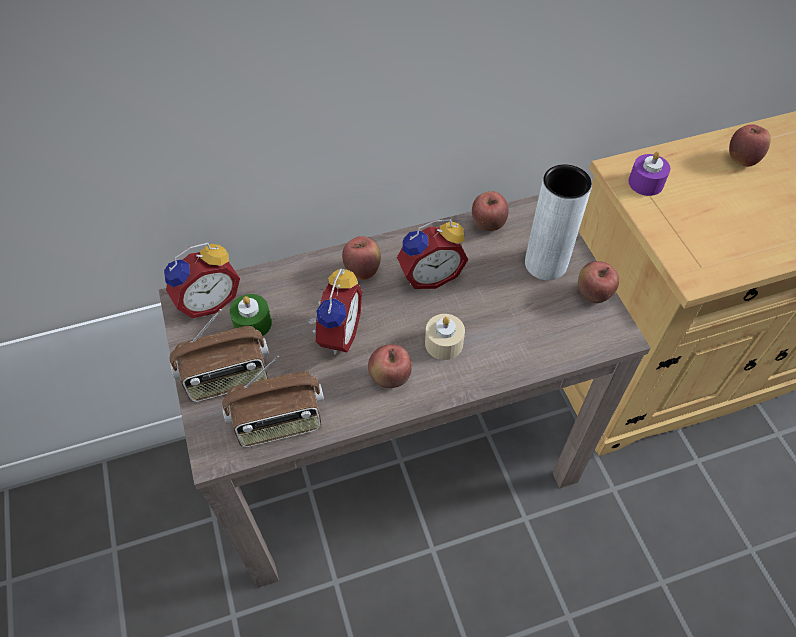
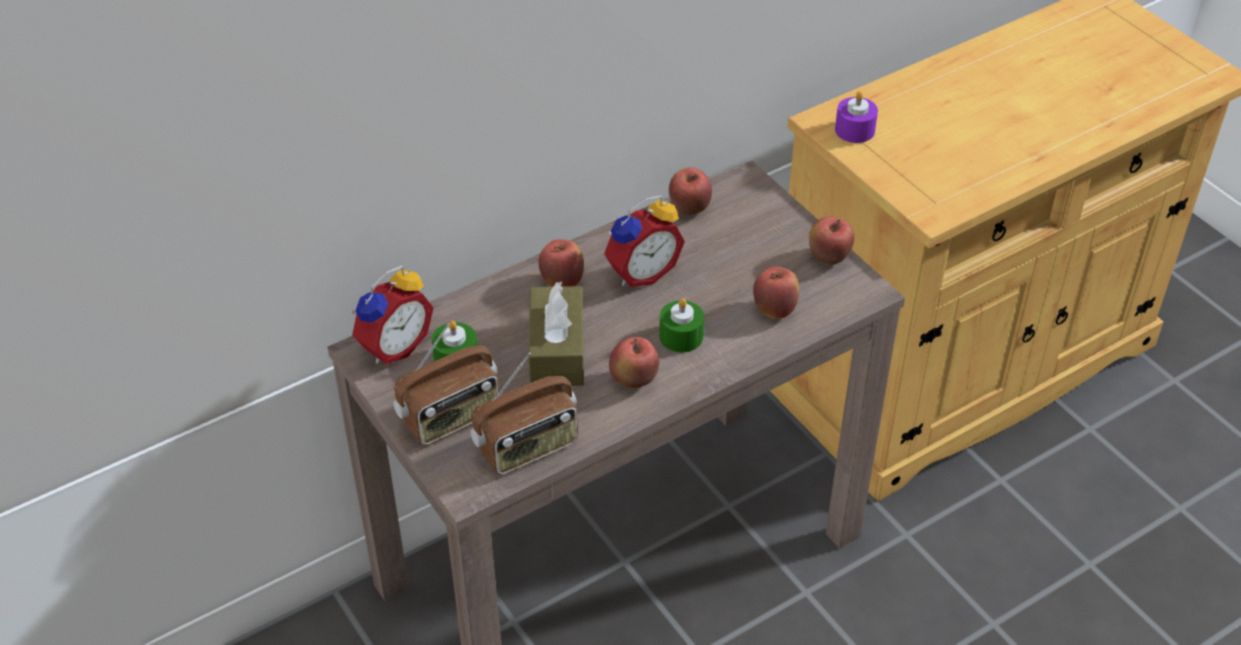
camera: 15 degrees left, 10 degrees down
(336, 334) = (557, 350): alarm clock -> brown tissue box
(444, 343) = (681, 336): beige candle -> green candle
(545, 264) = (767, 237): grey vase -> none
(741, 160) = (952, 88): apple -> apple (775, 310)

